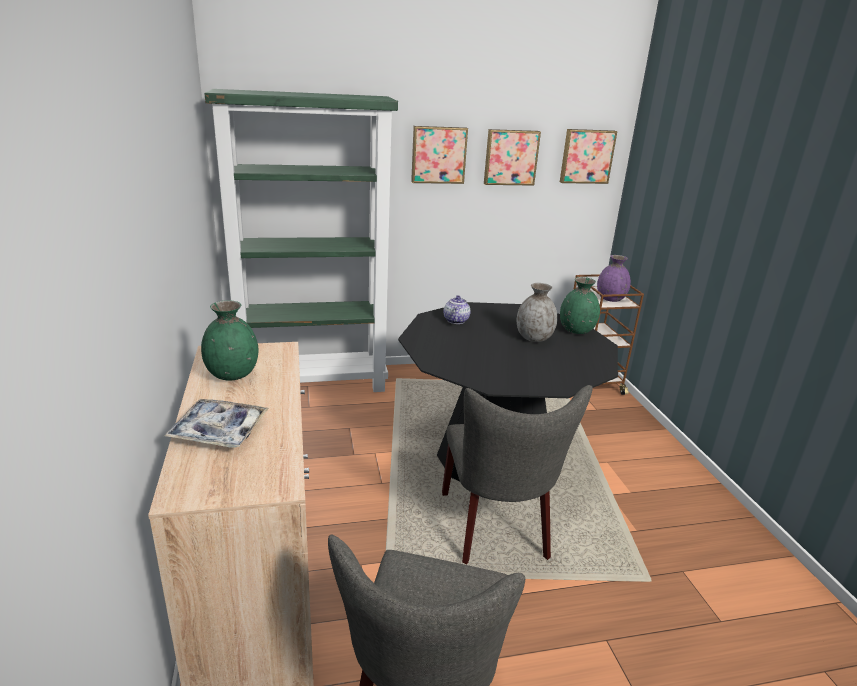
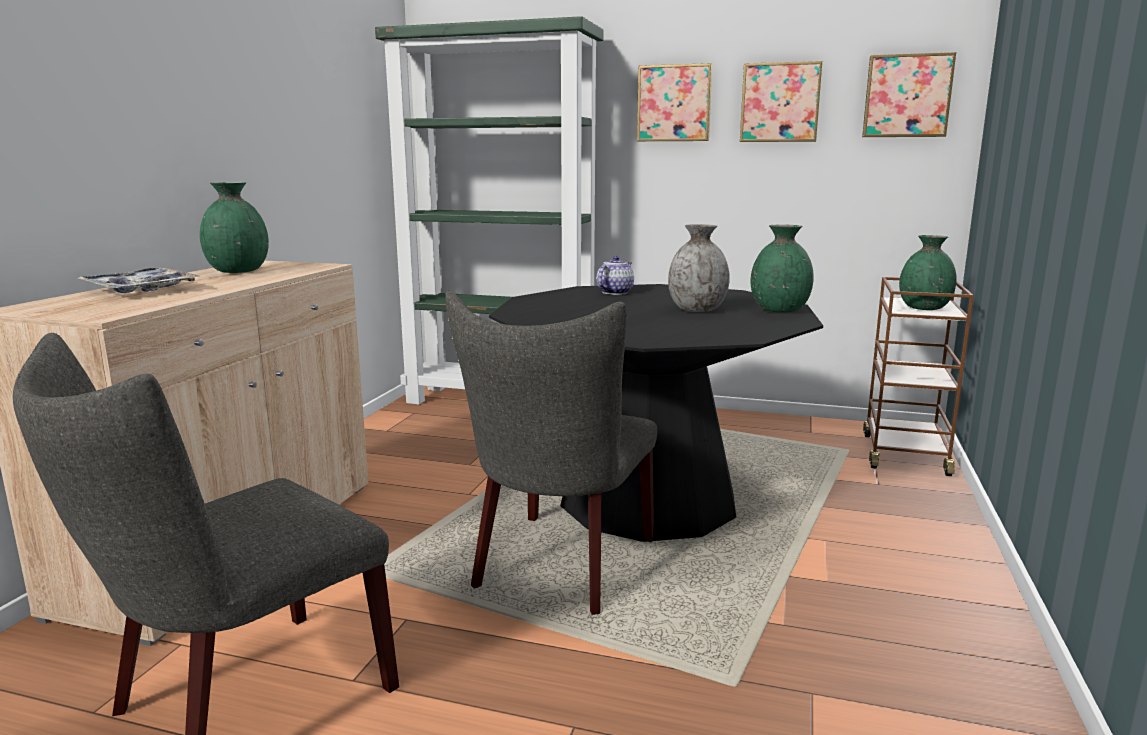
camera: 30 degrees right, 10 degrees down
(610, 299) = (924, 308): purple vase -> green vase

